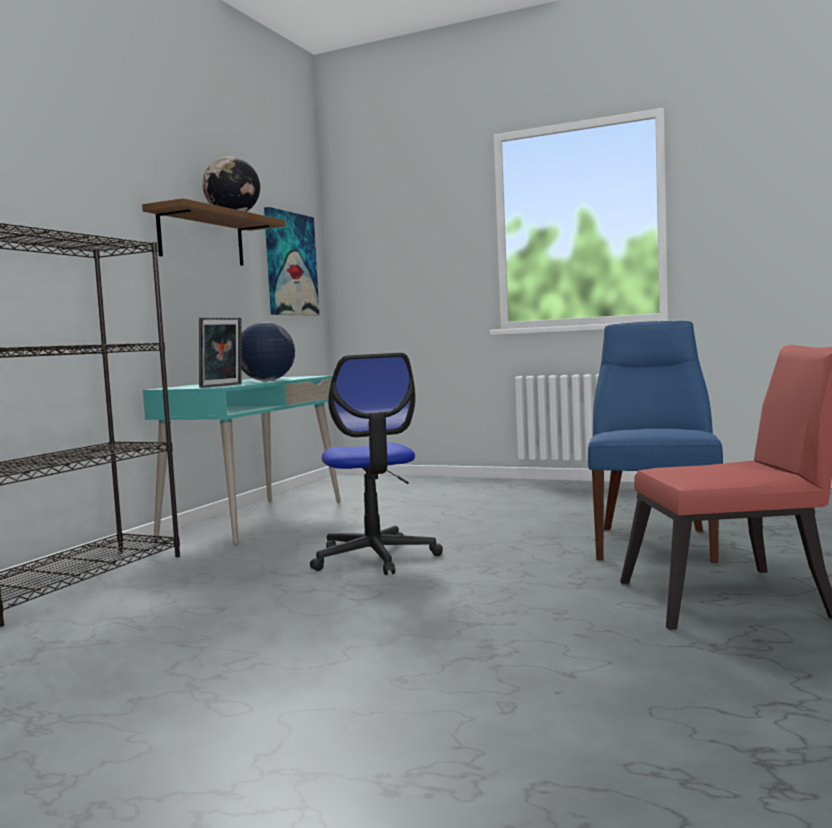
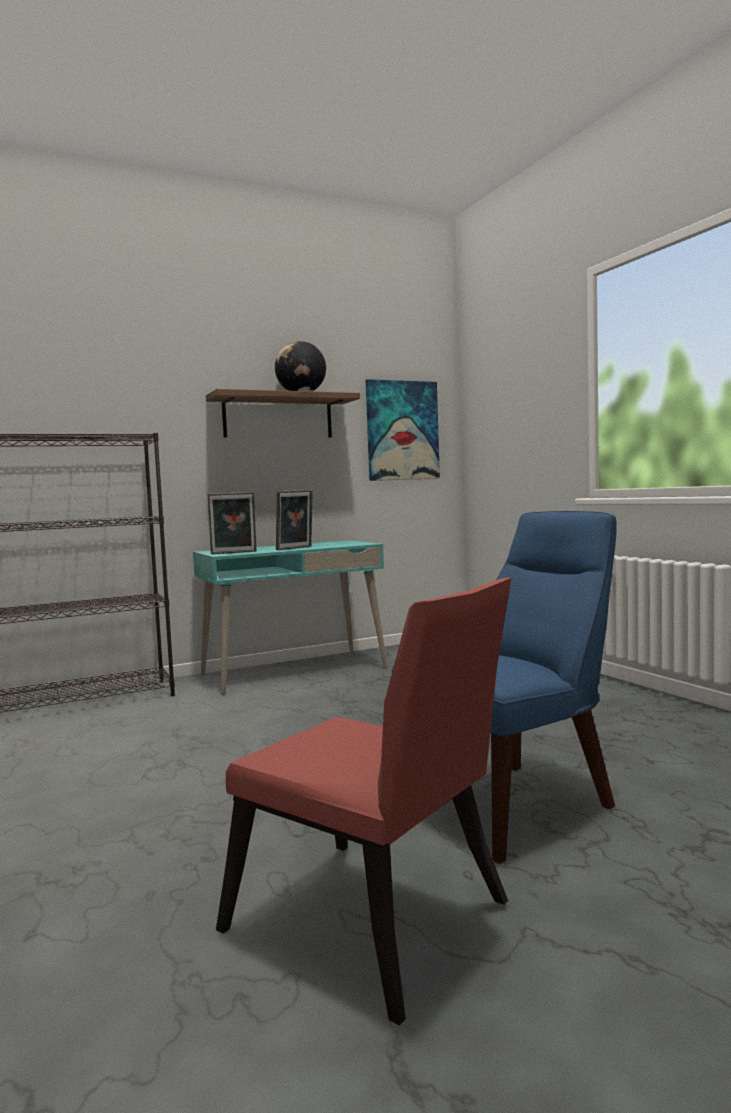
camera: 40 degrees right, 0 degrees up
(267, 381) = (295, 548): globe -> picture frame
(375, 558) = (259, 737): office chair -> none

